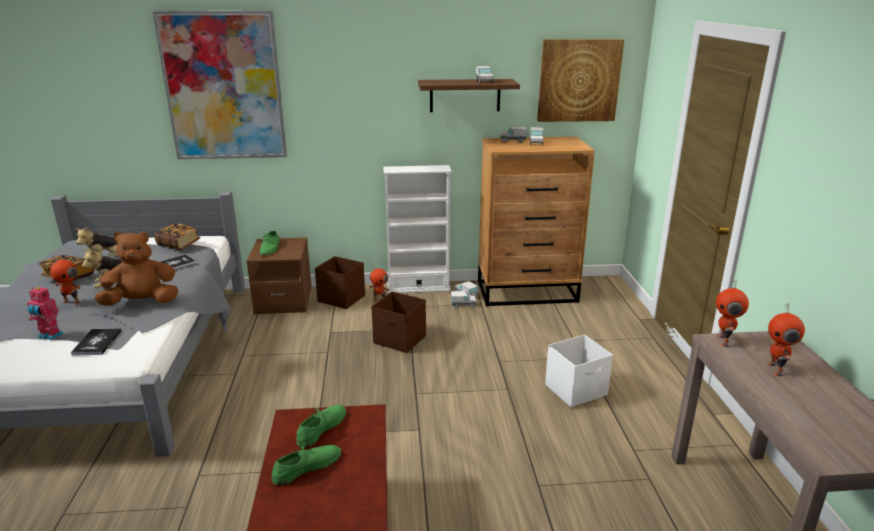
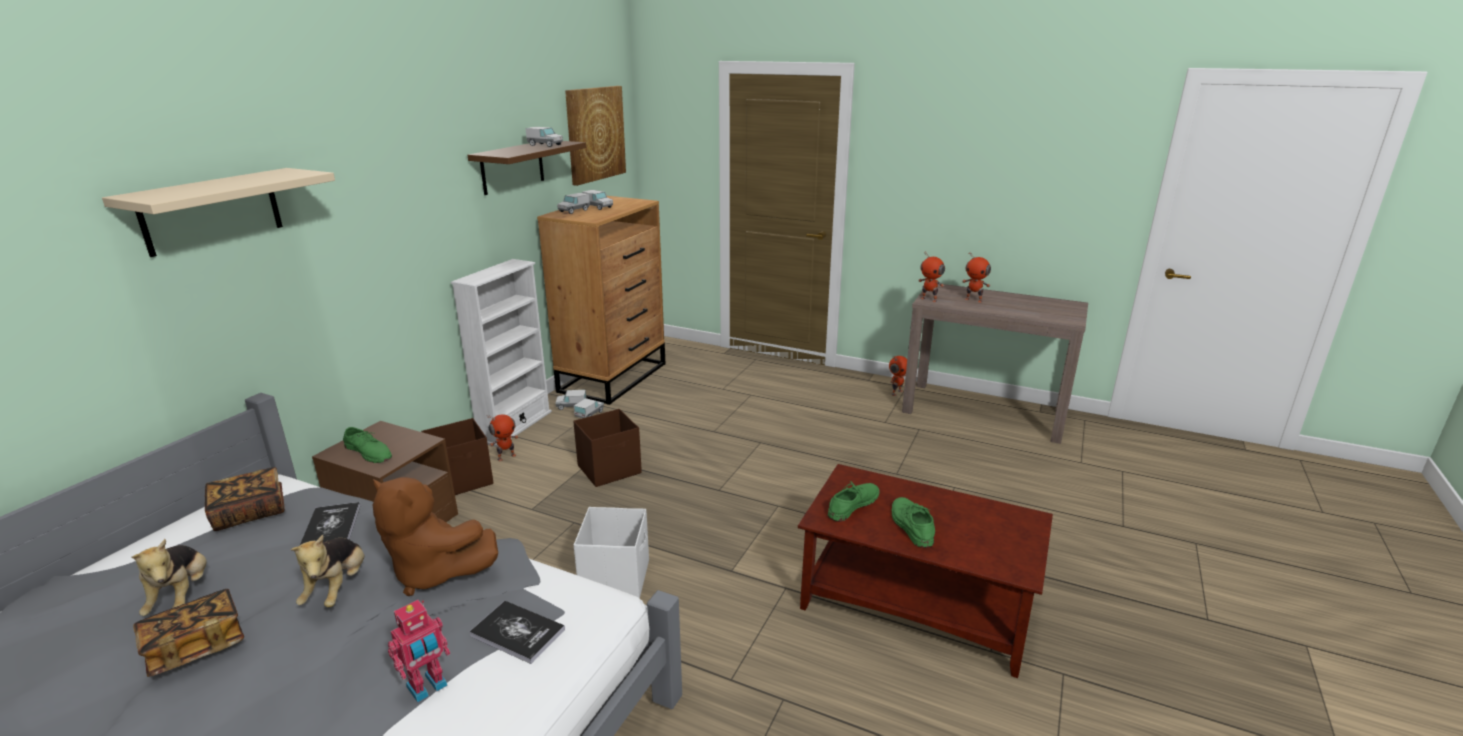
camera: 60 degrees left, 0 degrees up
(72, 302) = (327, 649): toy robot -> toy robot (896, 392)
(142, 302) = (434, 573): brown plush toy -> brown plush toy turned 75 degrees counterclockwise
(223, 87) = (212, 211): picture -> beige shelf
(321, 428) = (853, 504): green shoe -> green shoe turned 75 degrees clockwise
(576, 390) = (793, 414): white storage box -> white storage box (616, 579)

